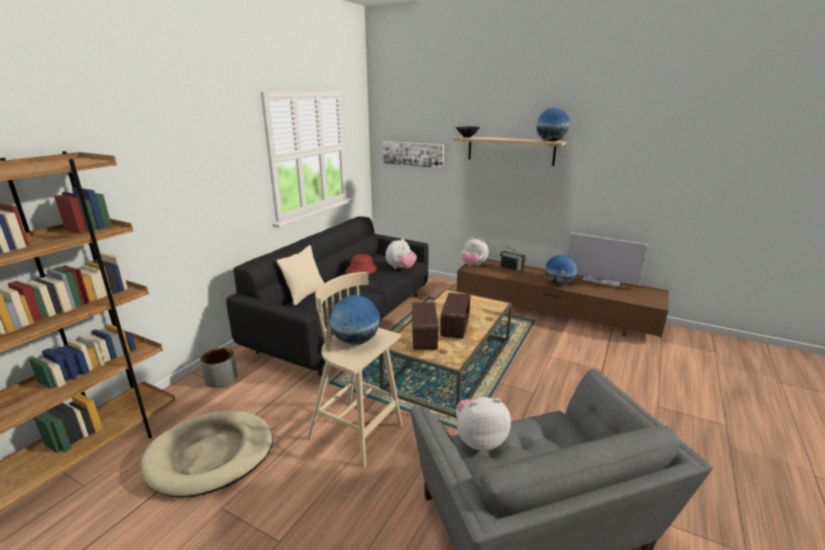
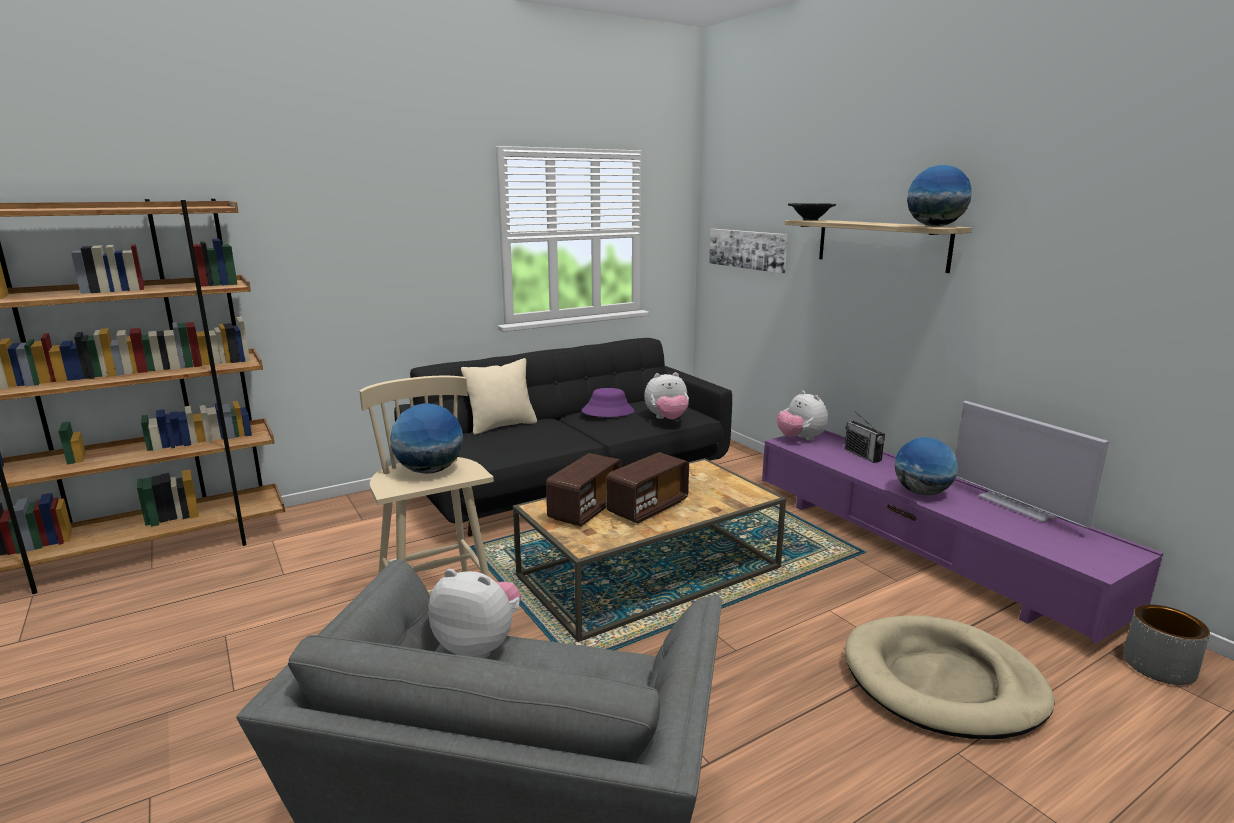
camera: 30 degrees right, 5 degrees down
(211, 455) = (272, 581): beige dog bed -> beige dog bed (942, 682)
(221, 379) = (366, 509): grey planter -> grey planter (1158, 666)
(361, 270) = (607, 411): red hat -> purple hat
(553, 311) = (919, 546): brown tv stand -> purple tv stand

